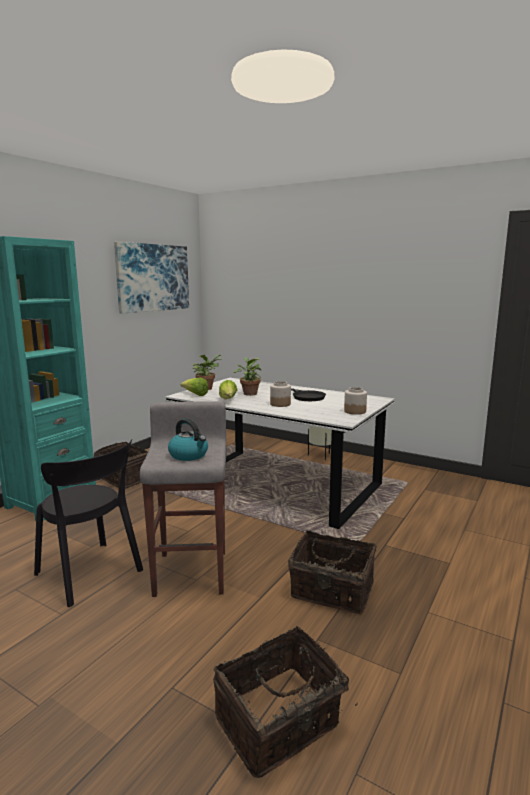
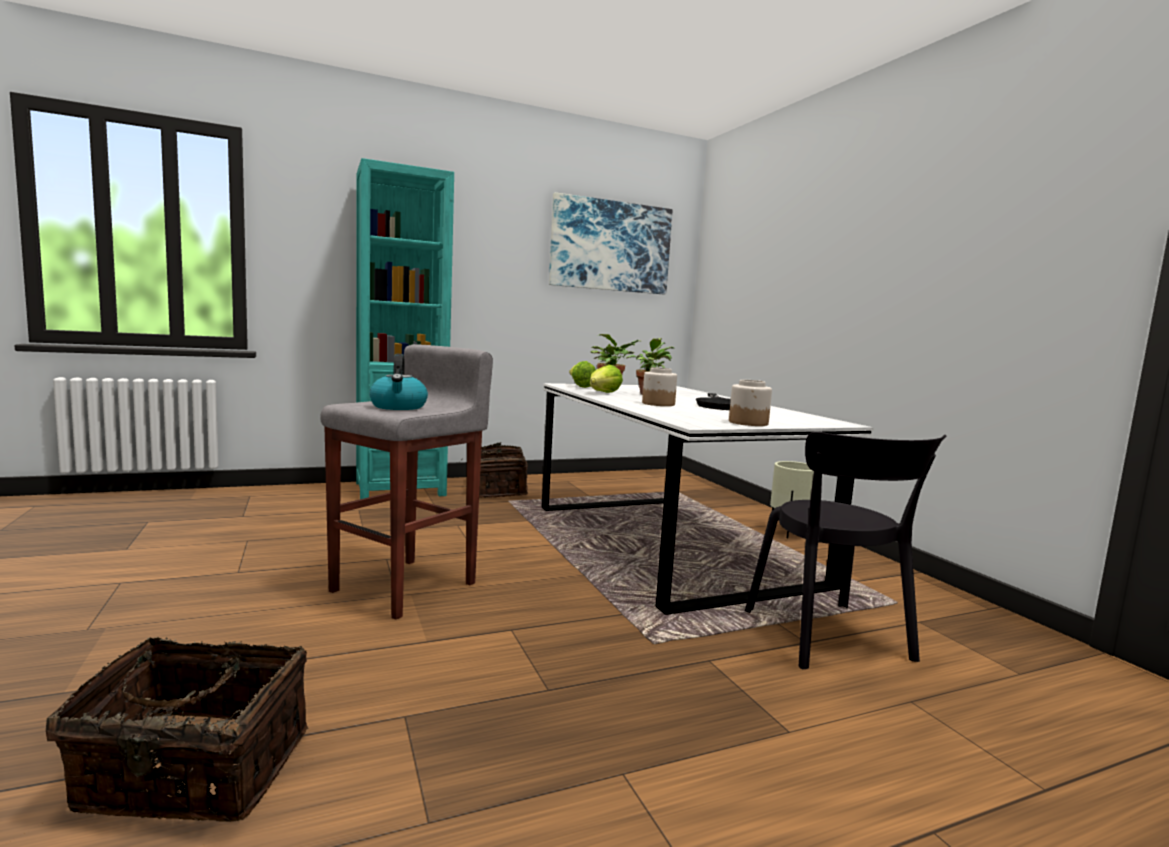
camera: 35 degrees right, 5 degrees down
(91, 574) = (319, 552): black chair -> black chair (830, 639)
(331, 591) = (523, 676): basket -> none

